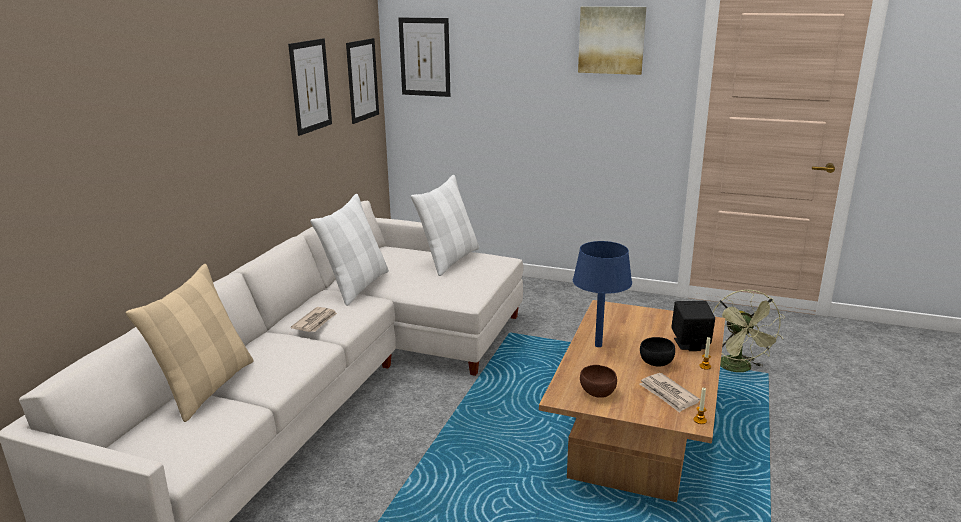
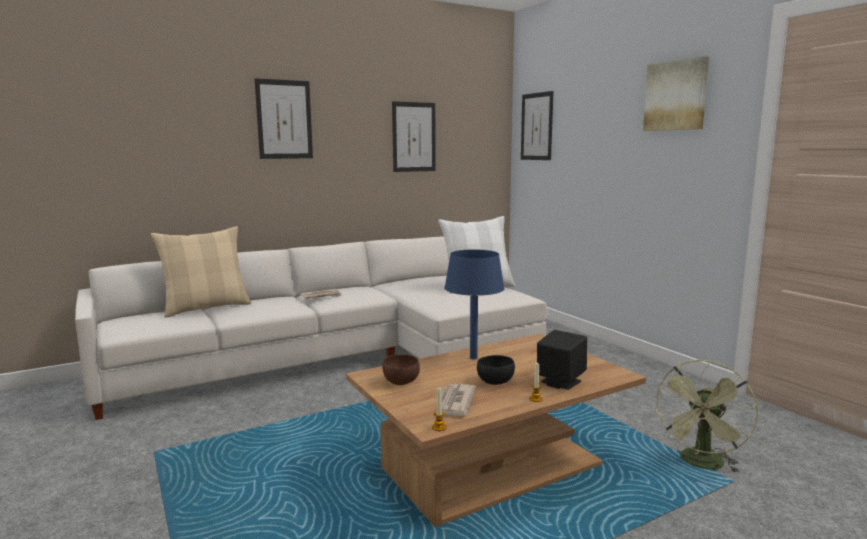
camera: 40 degrees right, 10 degrees down
(356, 286) = (386, 287): white pillow -> none
(362, 80) = (481, 143): picture -> picture (284, 119)

